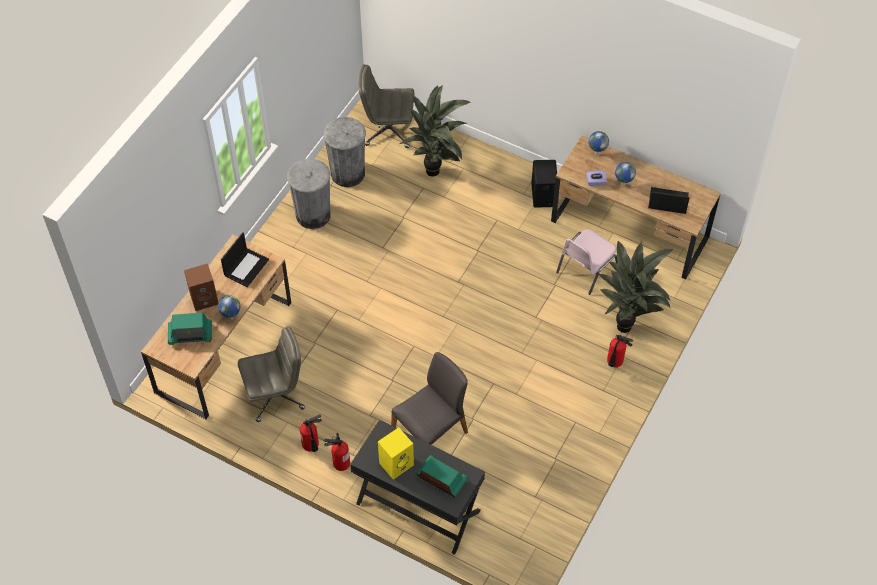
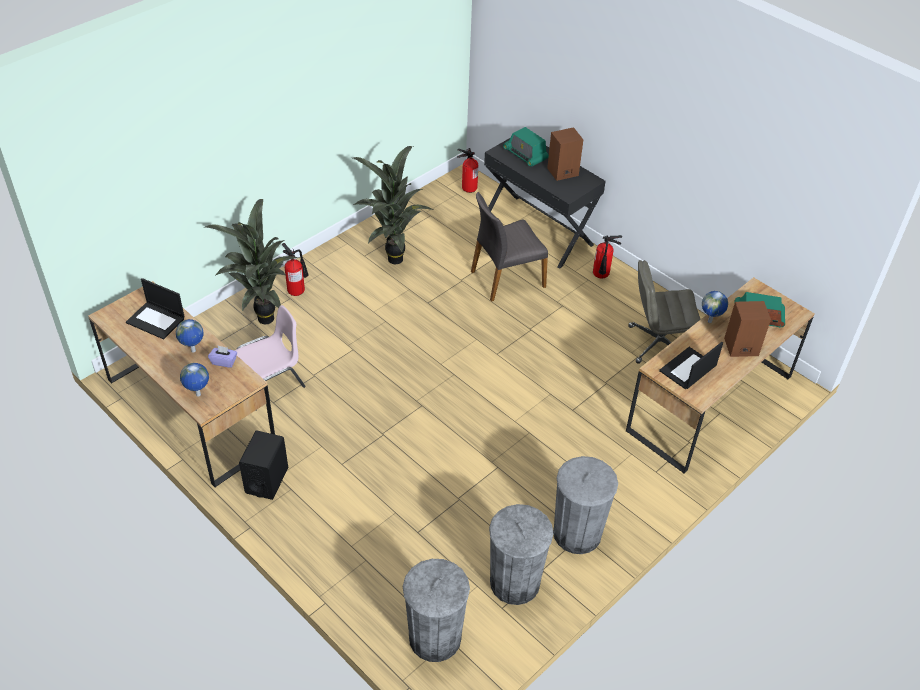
camera: 165 degrees left, 10 degrees down
(312, 447) = (626, 293): fire extinguisher -> fire extinguisher (468, 188)
(388, 131) = (435, 638): grey office chair -> grey trash can
(396, 463) = (562, 172): yellow speaker -> brown speaker
(436, 171) = (390, 553): potted plant -> potted plant (391, 259)

